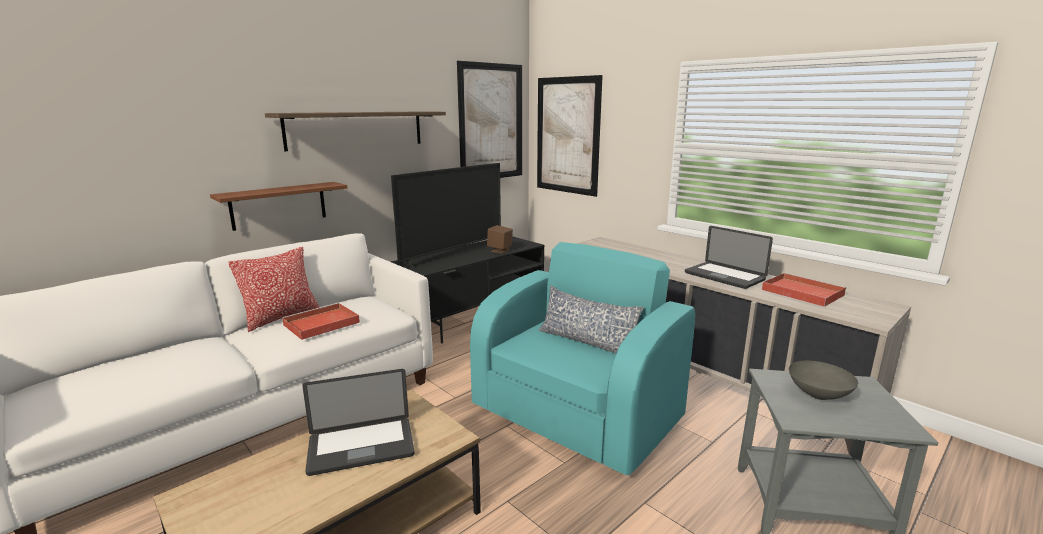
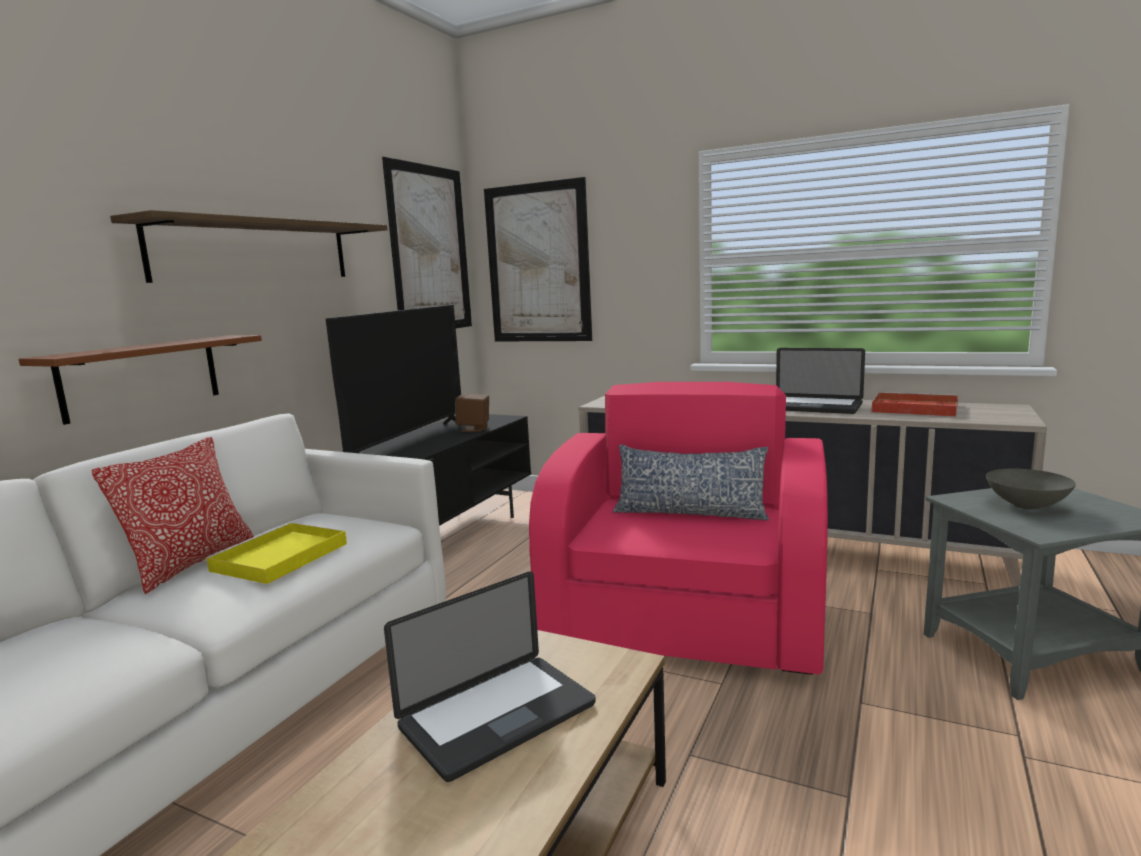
camera: 20 degrees left, 5 degrees down
(320, 324) = (278, 558): red tray -> yellow tray
(577, 413) = (686, 620): turquoise armchair -> pink armchair

